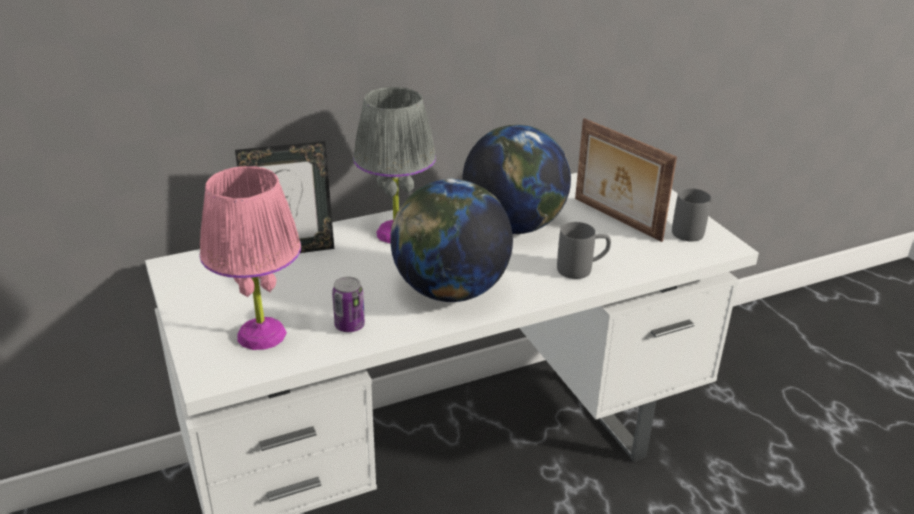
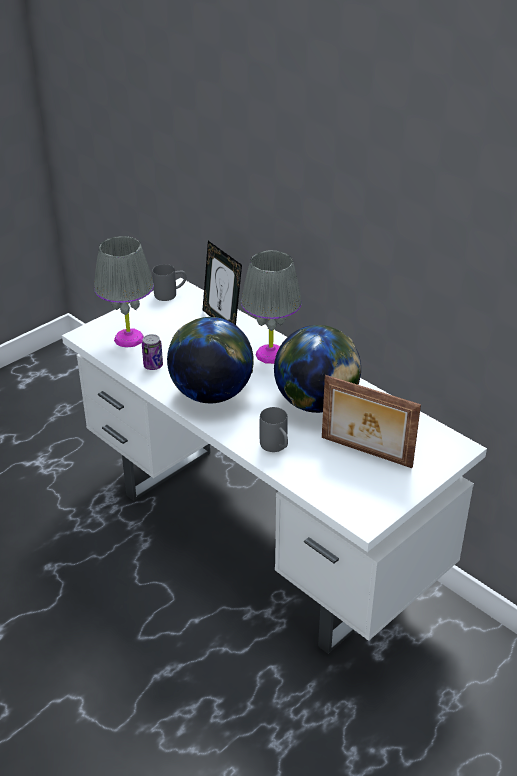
camera: 70 degrees right, 5 degrees up
(262, 335) = (128, 339): pink table lamp -> grey table lamp
(615, 219) = (365, 453): picture frame -> picture frame turned 90 degrees counterclockwise
(686, 229) = (377, 495): grey mug -> grey mug (170, 294)

